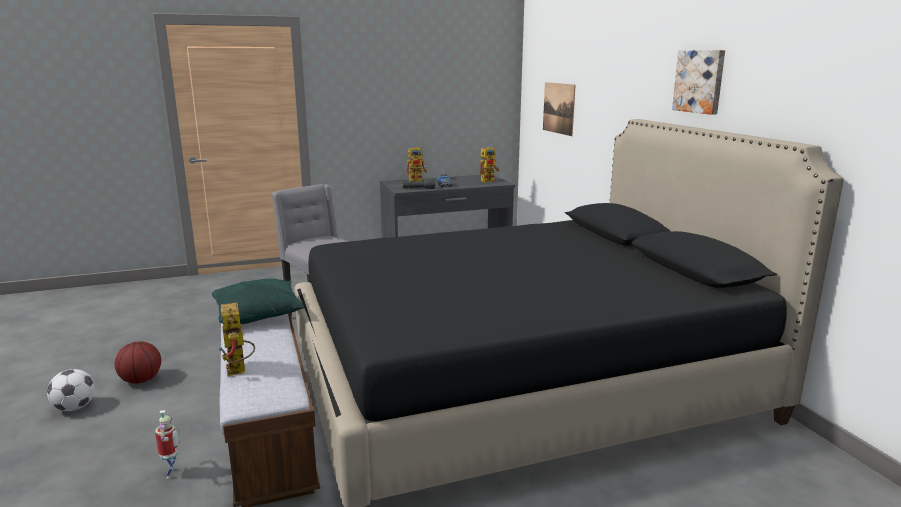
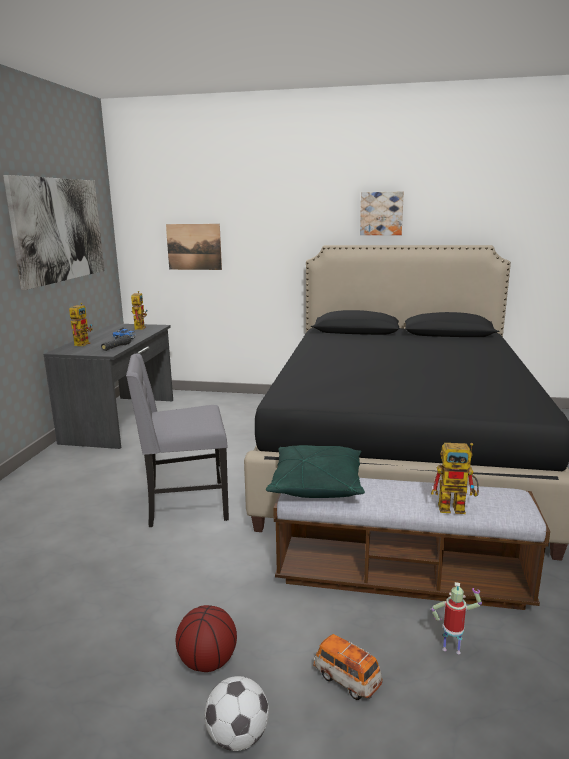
camera: 60 degrees left, 0 degrees up
(129, 432) = (346, 679): none -> toy car
(428, 82) = (59, 230): none -> picture

